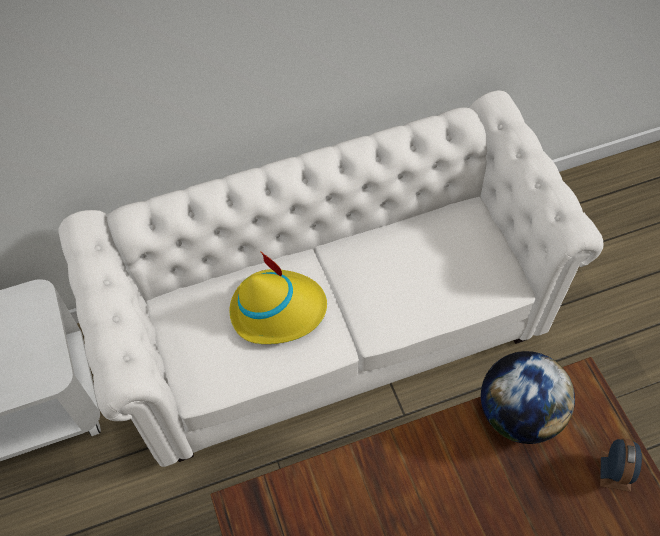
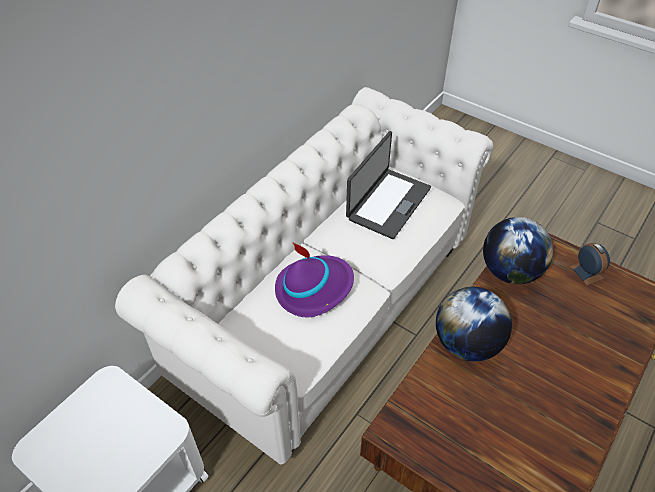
camera: 35 degrees left, 10 degrees down
(278, 310) = (314, 288): yellow hat -> purple hat
(394, 467) = (467, 344): none -> globe
(438, 251) = (388, 203): none -> laptop

